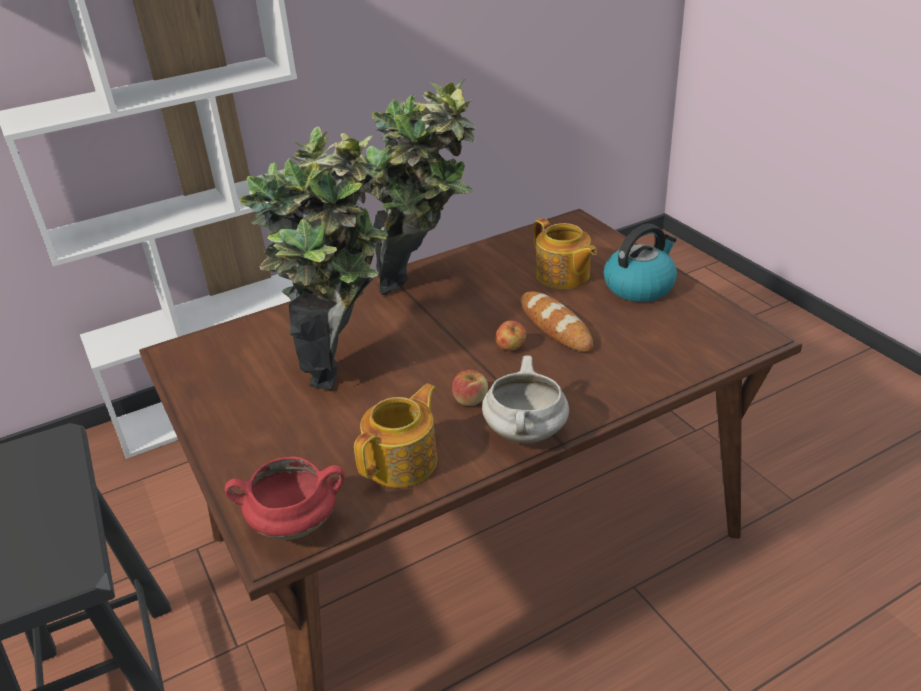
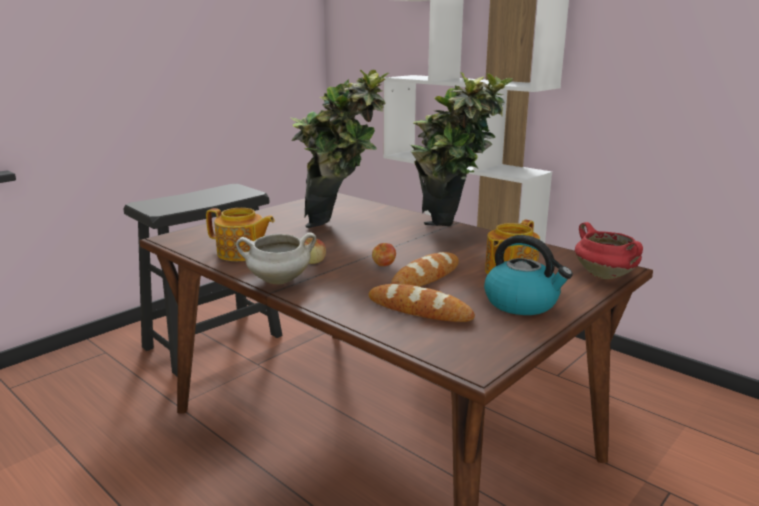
camera: 70 degrees right, 15 degrees down
(296, 523) = (187, 239): red cooking pot -> red cooking pot (606, 276)
(640, 345) = (419, 309): none -> bread

